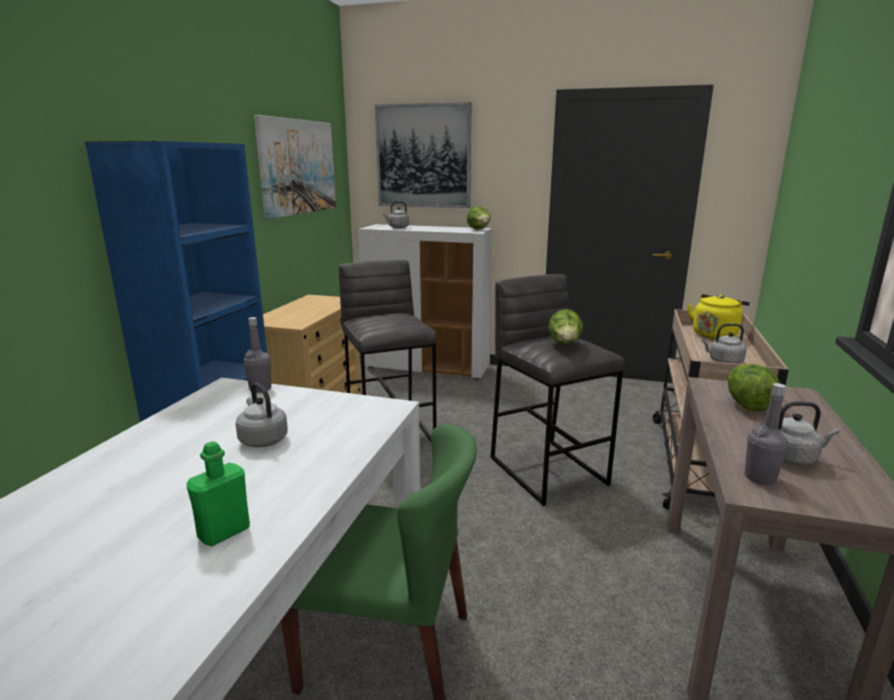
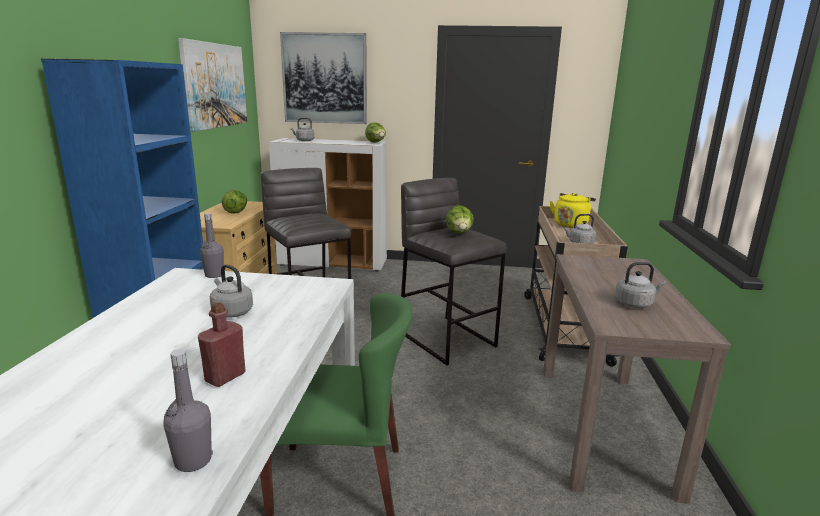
camera: 10 degrees left, 0 degrees up
(224, 532) = (225, 377): green bottle -> red bottle
(747, 405) = (601, 271): lettuce -> lettuce (236, 212)
(760, 478) = (615, 317): grey bottle -> grey bottle (193, 461)

